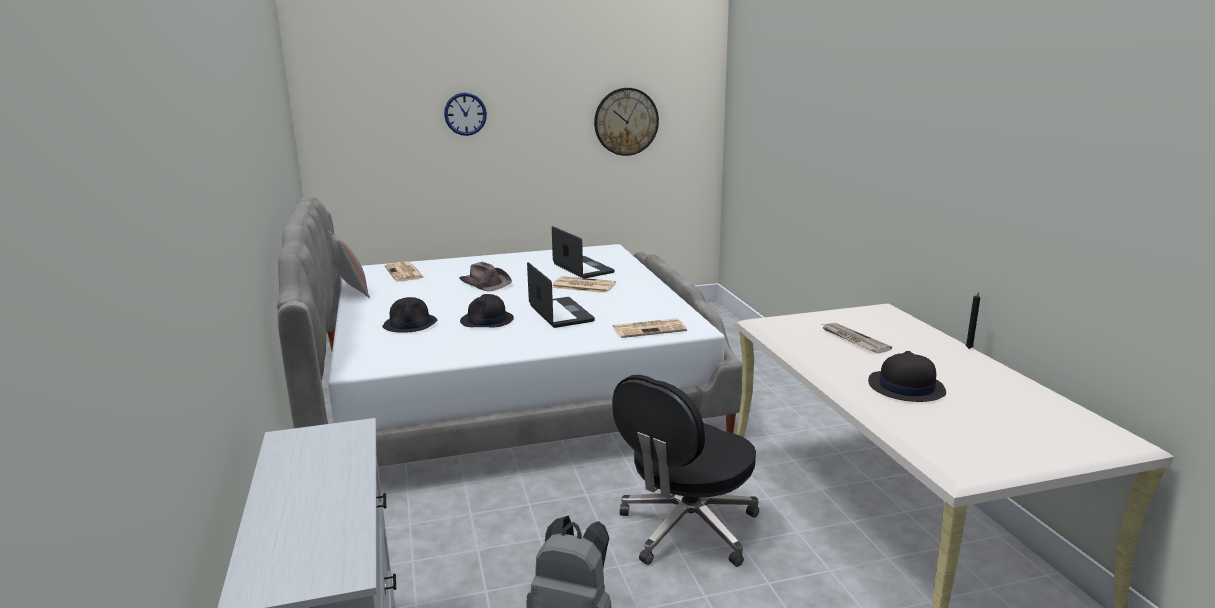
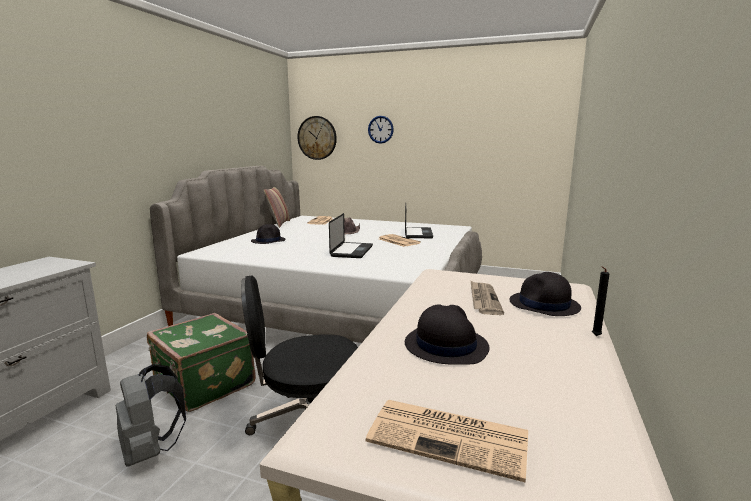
camera: 35 degrees right, 5 degrees down
(487, 320) = (306, 246): black hat -> black hat (544, 305)
(506, 544) = (203, 384): none -> green suitcase
(626, 121) = (490, 139): wall clock -> wall clock (317, 138)
(650, 329) = (385, 269): newspaper -> newspaper (451, 437)

